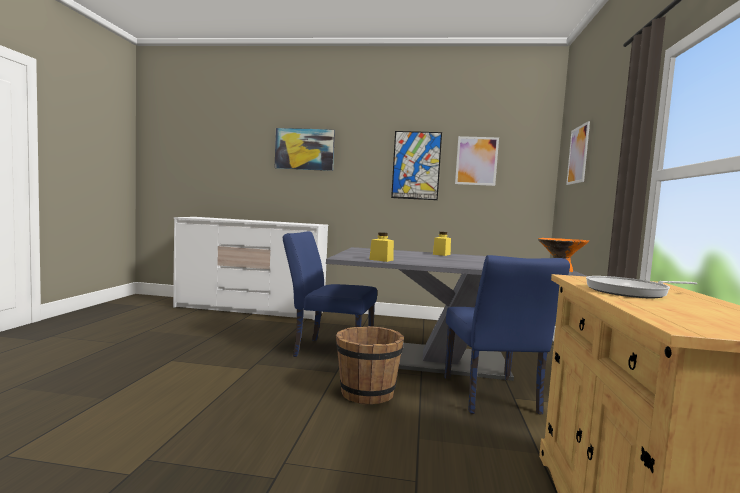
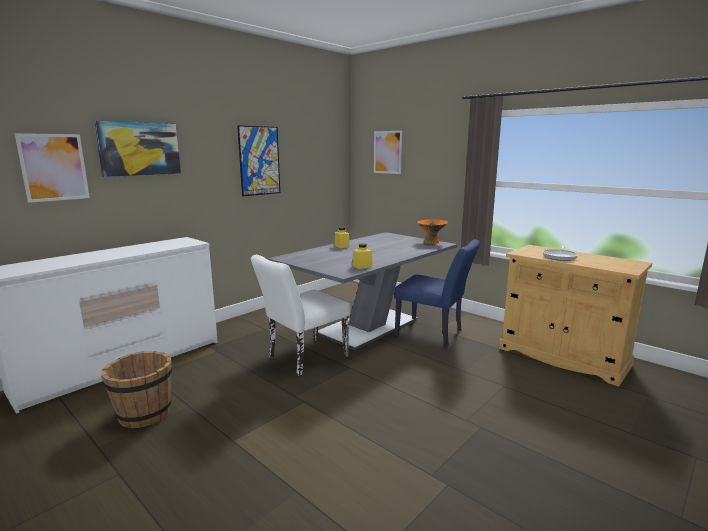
camera: 55 degrees left, 10 degrees up
(327, 351) = (303, 358): blue chair -> white chair
(367, 393) = (395, 367): brown bucket -> brown bucket (144, 414)
(476, 161) = (303, 153): picture -> picture (54, 167)

